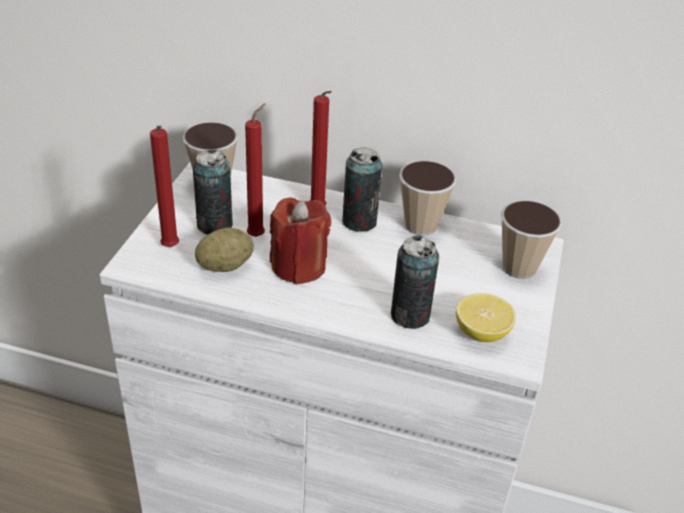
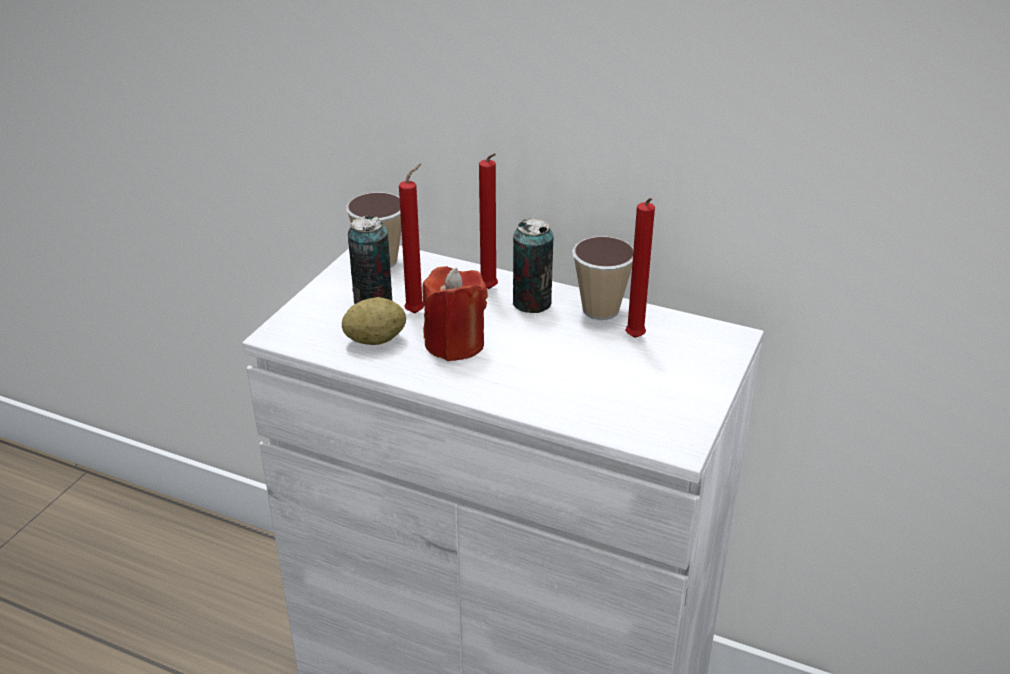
camera: 10 degrees right, 5 degrees down
(170, 249) = (320, 321): red candle -> red candle (635, 339)
(410, 315) = (566, 398): can -> none
(482, 333) = (643, 419): lemon -> none
(519, 268) = (703, 357): cup -> none

